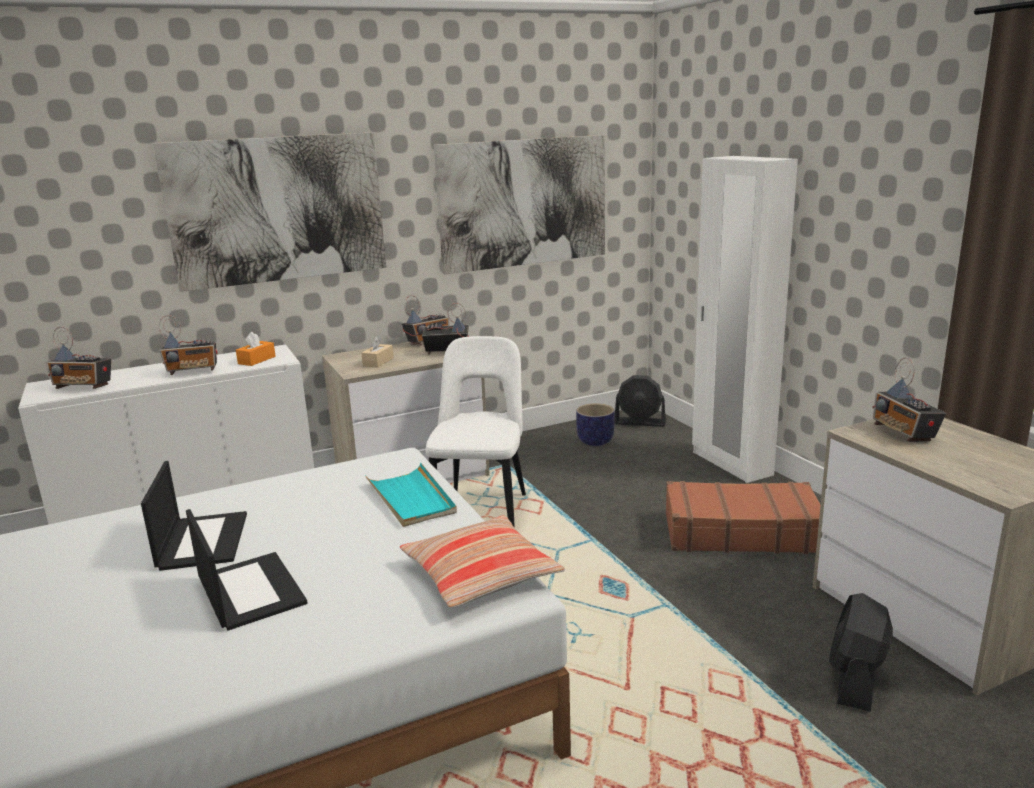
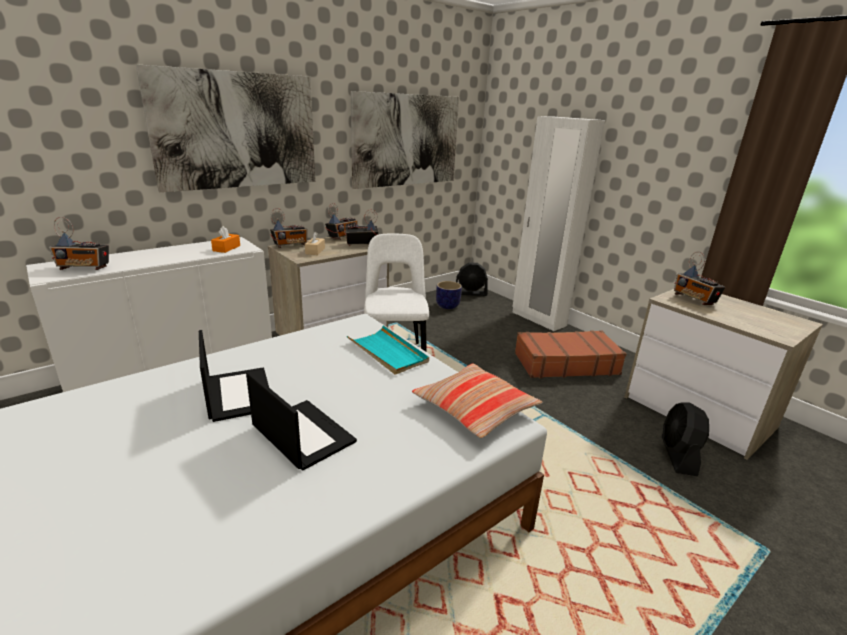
camera: 15 degrees left, 5 degrees up
(193, 371) = (177, 256): radio -> radio (290, 246)

